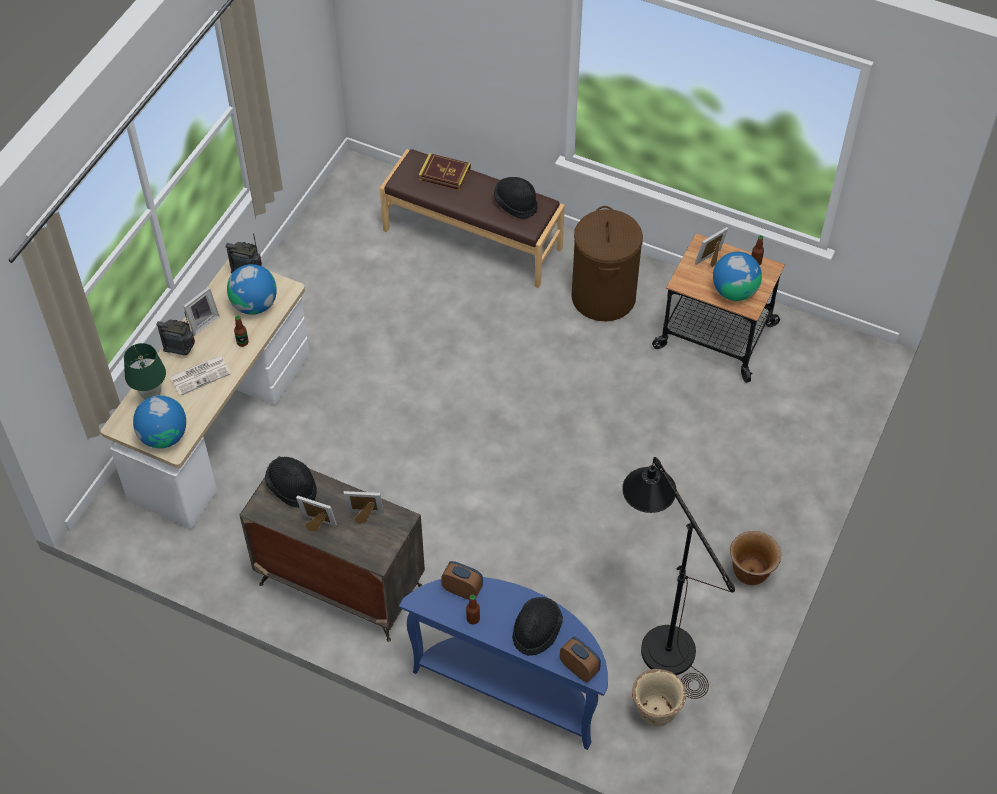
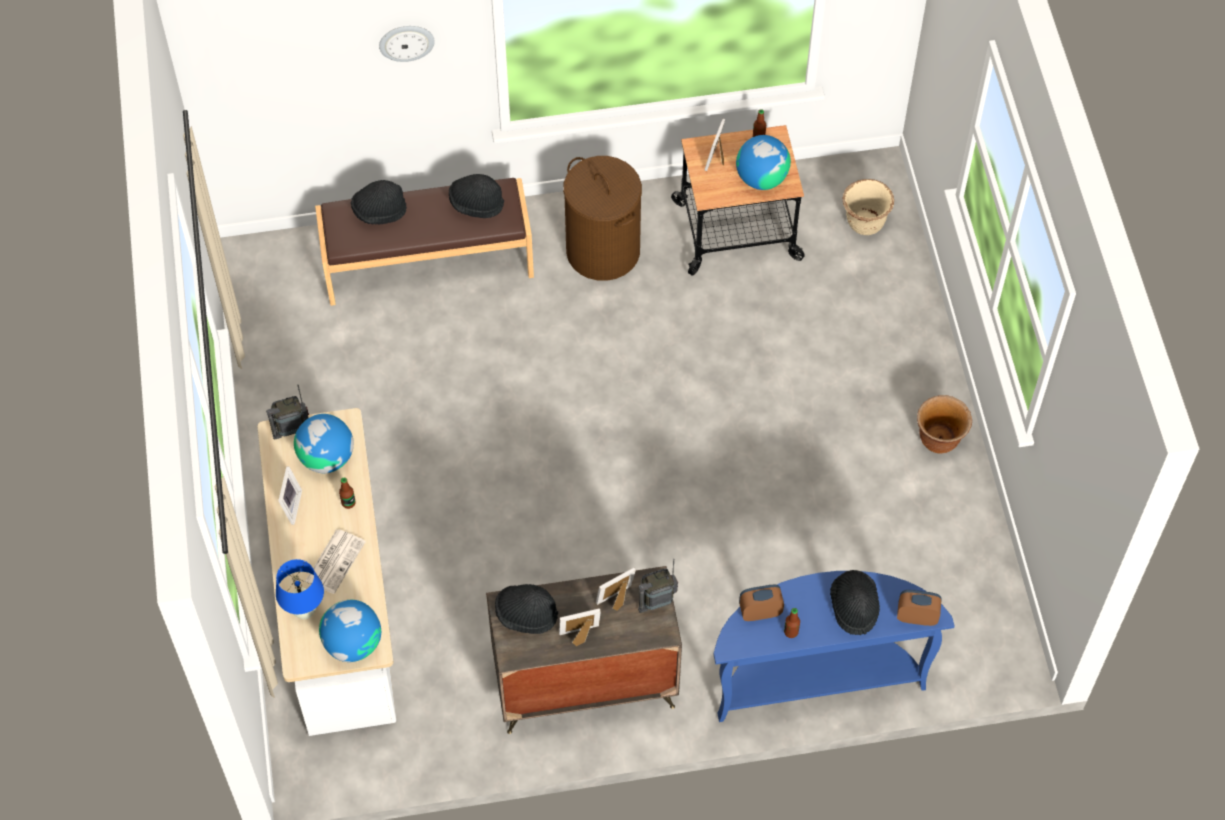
camera: 35 degrees left, 5 degrees up
(151, 396) = (304, 611): green table lamp -> blue table lamp
(181, 350) = (293, 548): radio -> radio (656, 601)
(444, 174) = (379, 211): book -> black hat
(501, 38) = (406, 42): none -> wall clock
(655, 711) = (955, 618): beige planter -> beige planter (864, 223)
(659, 638) = (908, 550): black floor lamp -> none

